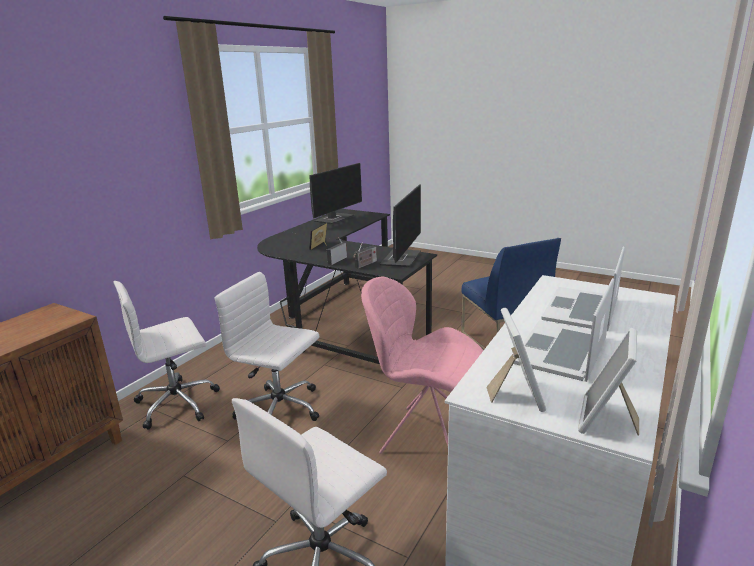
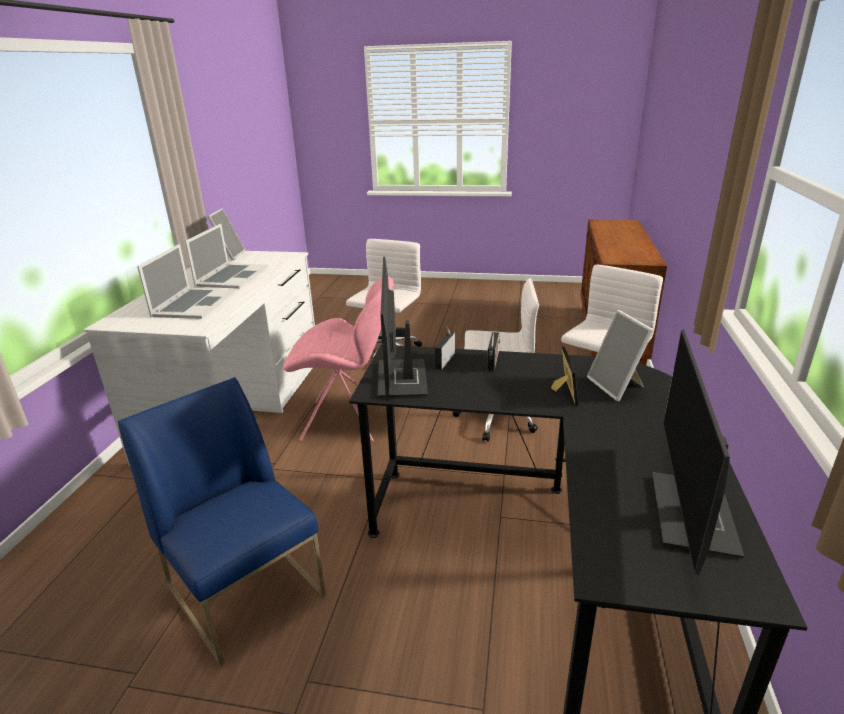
camera: 160 degrees right, 5 degrees up
(515, 394) = (270, 257): picture frame -> picture frame (617, 386)

